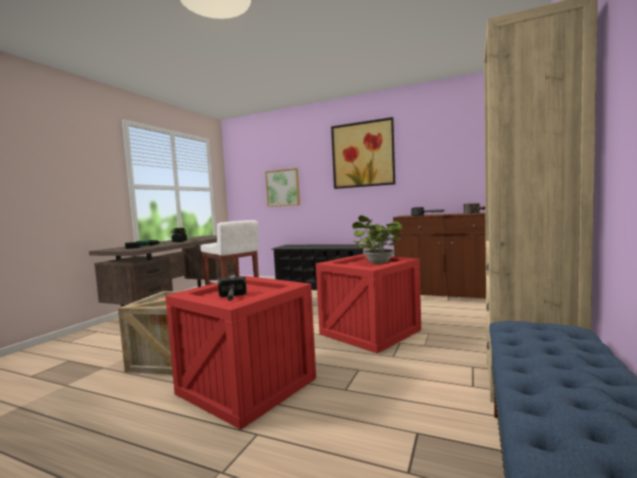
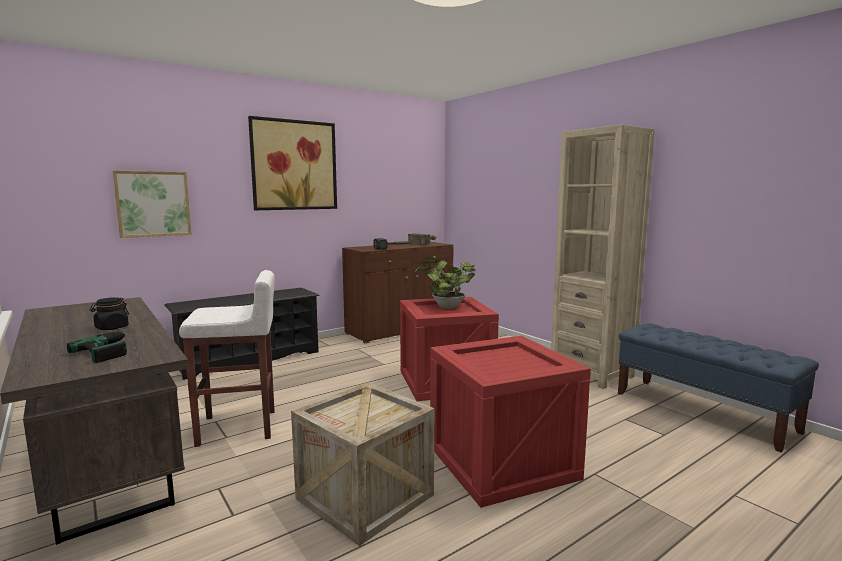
camera: 60 degrees left, 5 degrees up
(232, 299) = (528, 367): hammer -> none

